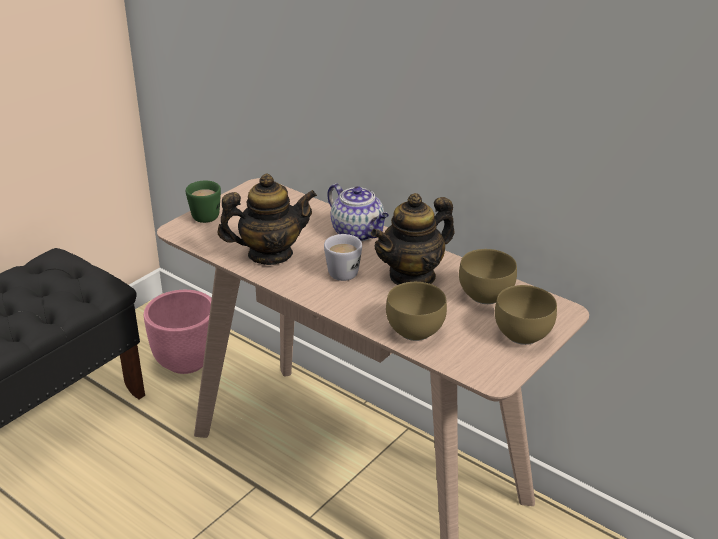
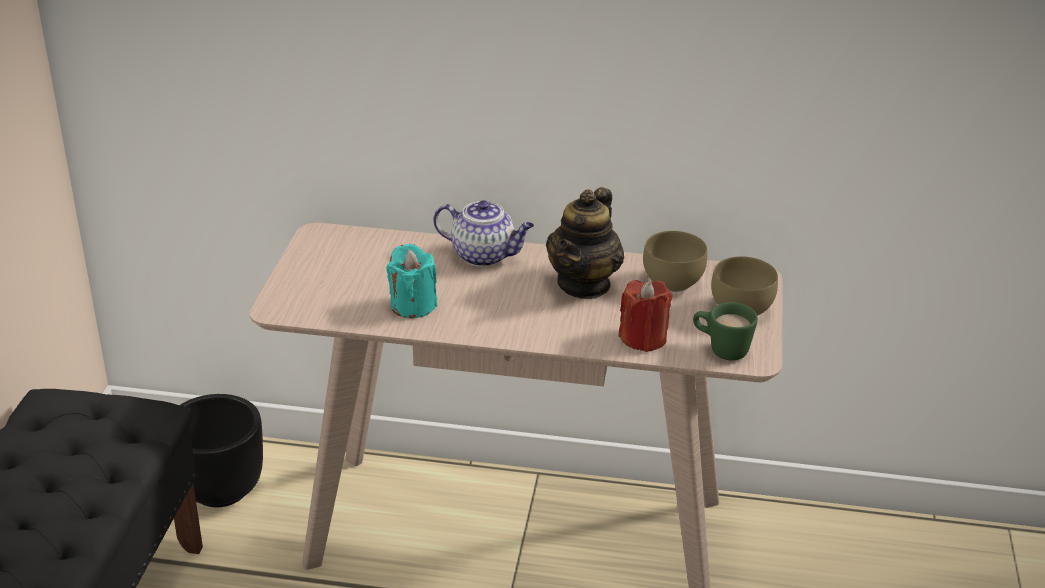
camera: 30 degrees left, 0 degrees up
(187, 361) = (221, 489): pink planter -> black planter
(203, 214) = (287, 283): green mug -> green mug (721, 349)
(270, 254) = (413, 306): teapot -> turquoise candle
(343, 270) = (508, 299): white mug -> none
(417, 332) = (643, 338): brown bowl -> red candle

